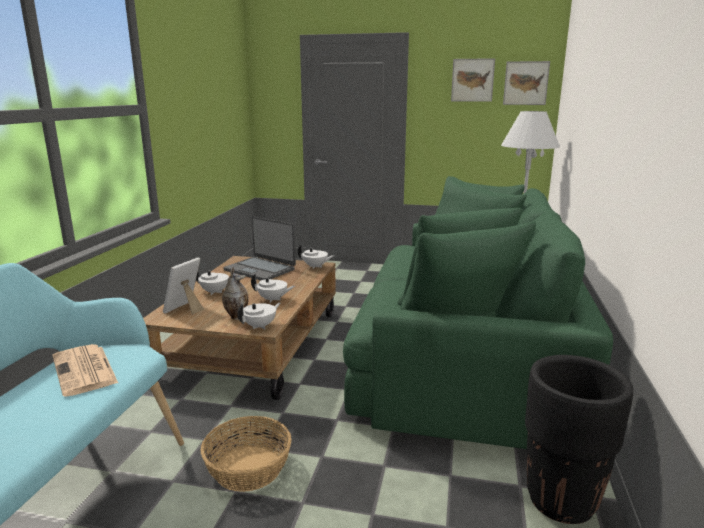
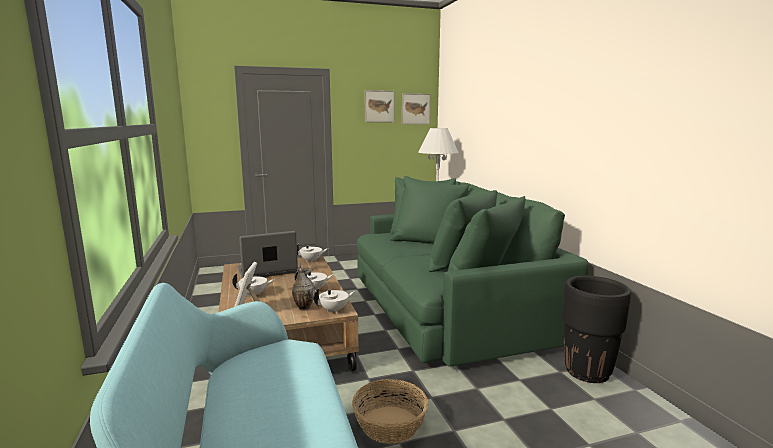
camera: 30 degrees left, 5 degrees down
(85, 370) = (275, 370): newspaper -> none
(260, 269) = (267, 270): laptop -> laptop turned 150 degrees clockwise
(260, 326) = (334, 310): white teapot -> white teapot turned 45 degrees clockwise

